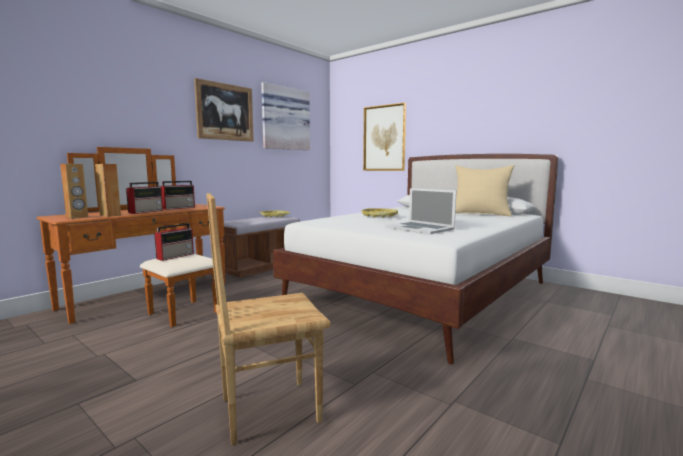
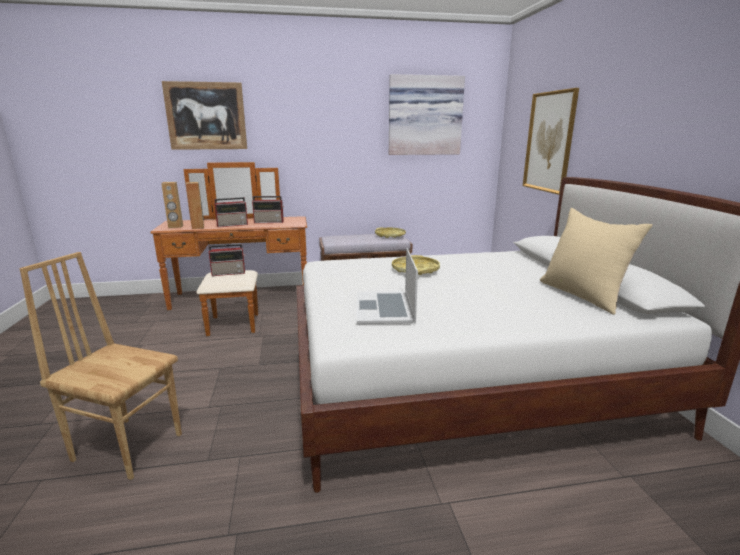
camera: 40 degrees right, 10 degrees up
(225, 112) = (340, 116): picture -> picture (206, 116)

